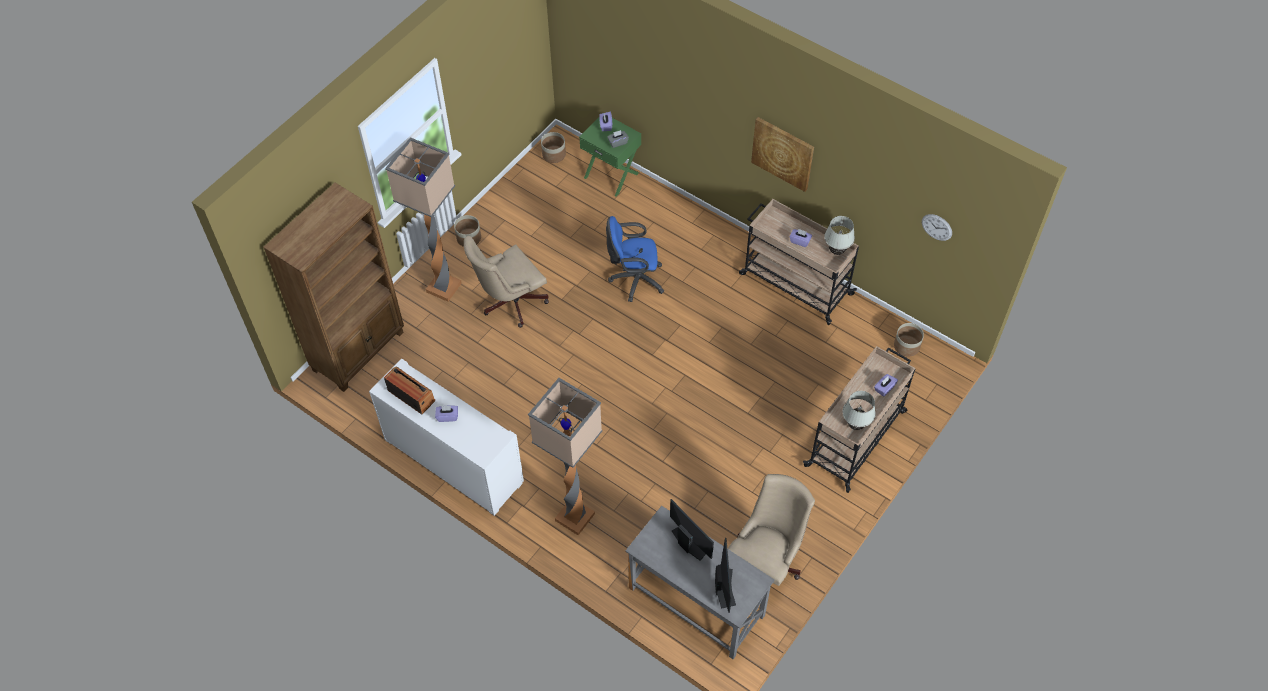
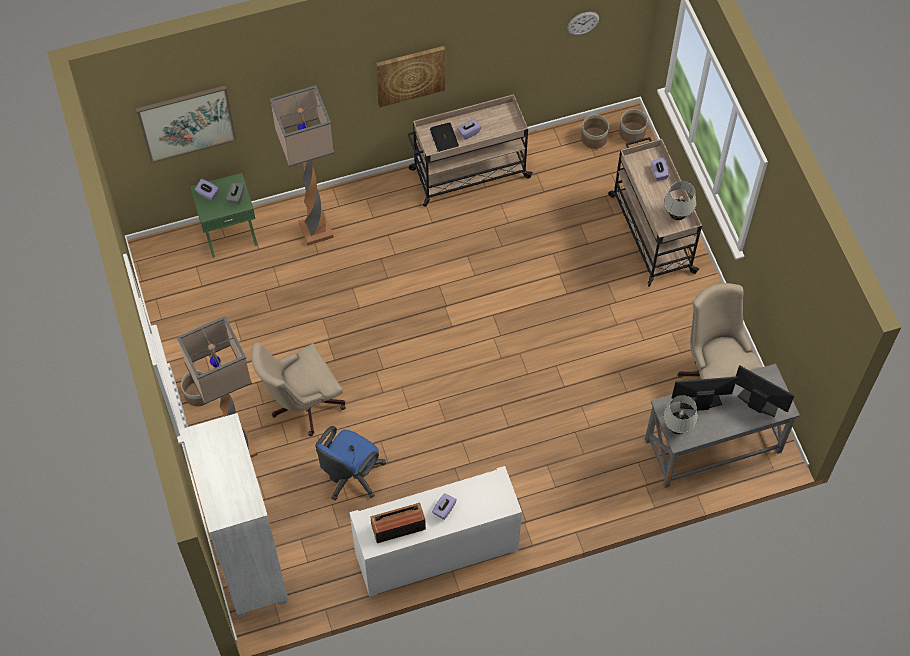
camera: 55 degrees left, 5 degrees up
(359, 351) = (250, 563): brown bookcase -> white bookcase
(509, 302) = (302, 404): beige office chair -> beige office chair turned 60 degrees clockwise
(554, 154) = (163, 264): planter -> planter (632, 133)
(576, 517) = (568, 486): floor lamp -> floor lamp (316, 229)
(610, 51) = (187, 123): none -> picture
(634, 280) = (362, 289): blue office chair -> blue office chair (350, 476)
(780, 229) = (444, 138): none -> laptop
(836, 251) = (501, 114): white table lamp -> white table lamp (677, 428)

